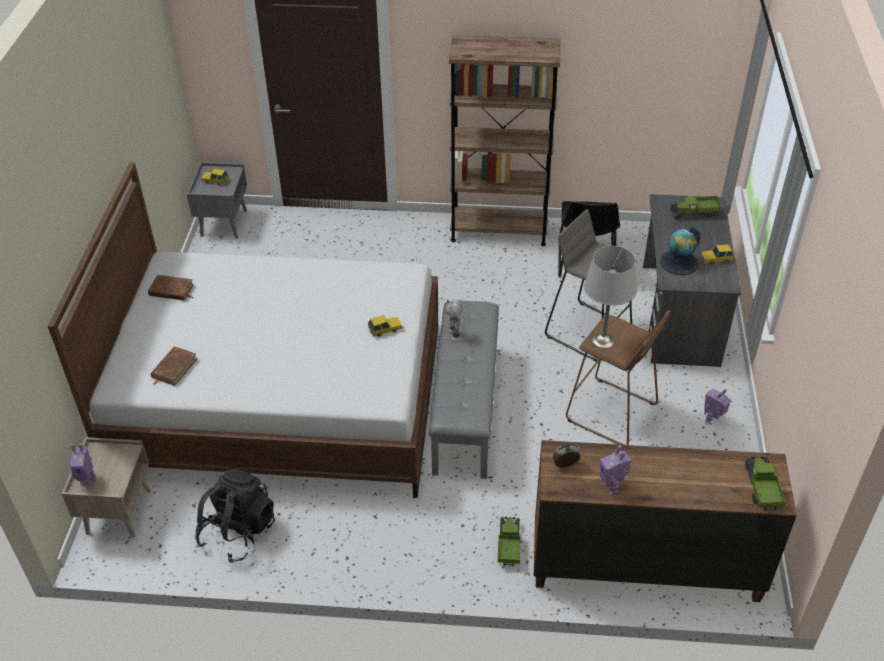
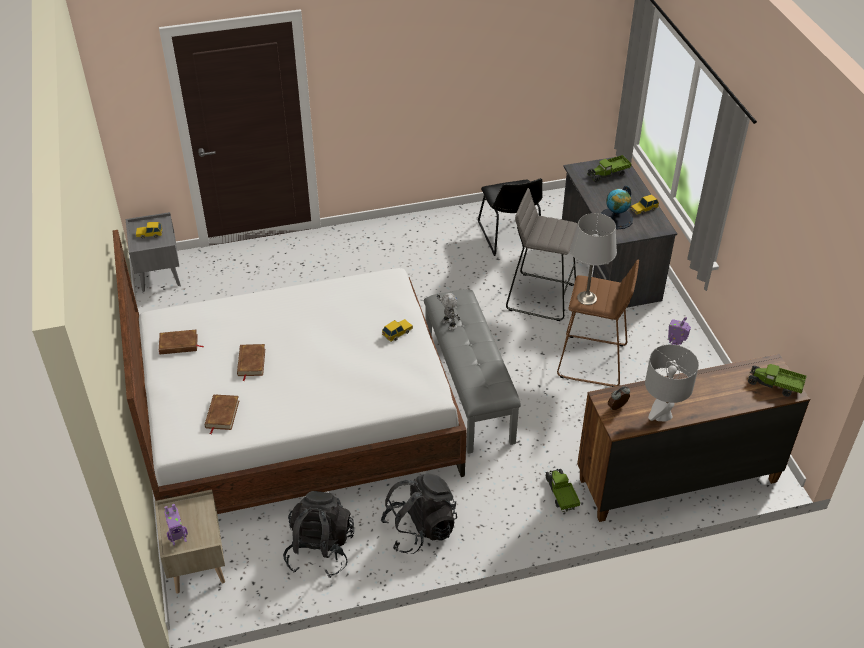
camera: 20 degrees left, 0 degrees up
(228, 324) = (251, 362): none -> brown book
(345, 539) = (420, 529): none -> black backpack
(499, 231) = (422, 226): brown bookcase -> none
(611, 487) = (662, 415): toy robot -> grey table lamp
(761, 489) = (775, 385): toy truck -> toy truck turned 45 degrees counterclockwise

